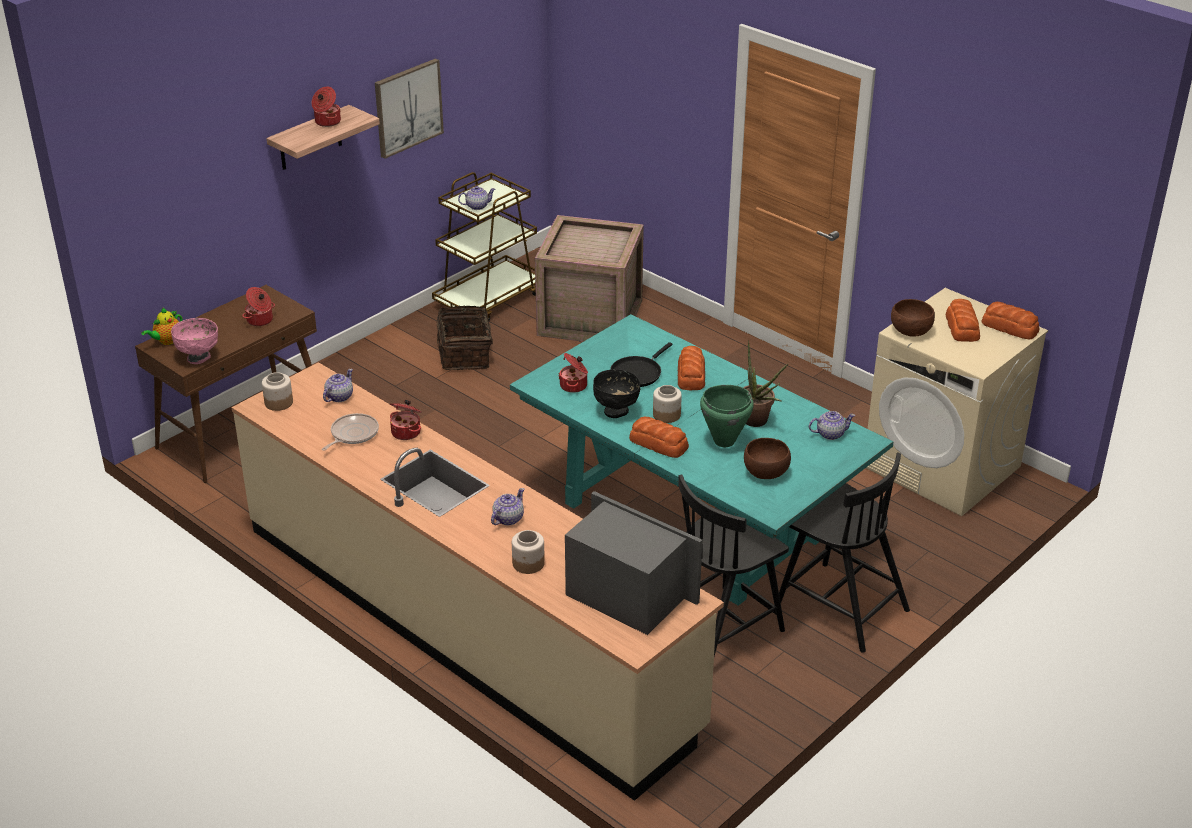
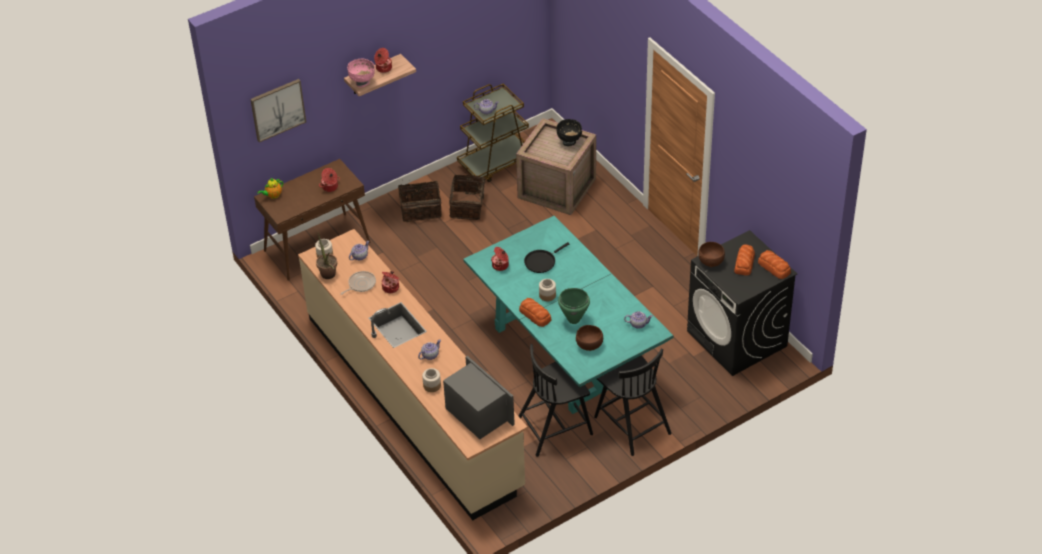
camera: 15 degrees right, 10 degrees up
(199, 358) = (288, 211): pink bowl -> pink bowl (362, 83)
(394, 366) = (420, 210): none -> basket
(408, 107) = (443, 50): picture -> picture (277, 109)
(616, 411) = (519, 288): black bowl -> black bowl (569, 142)
(691, 375) = (572, 268): bread -> none
(758, 422) = (599, 309): potted plant -> potted plant (329, 276)
(942, 467) = (737, 339): beige washing machine -> black washing machine

